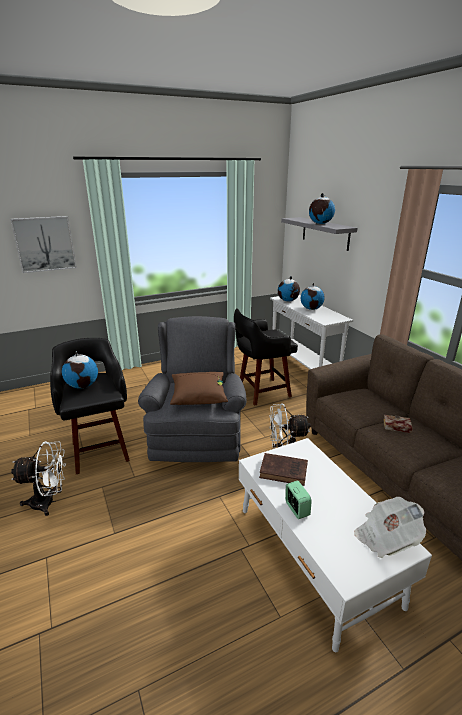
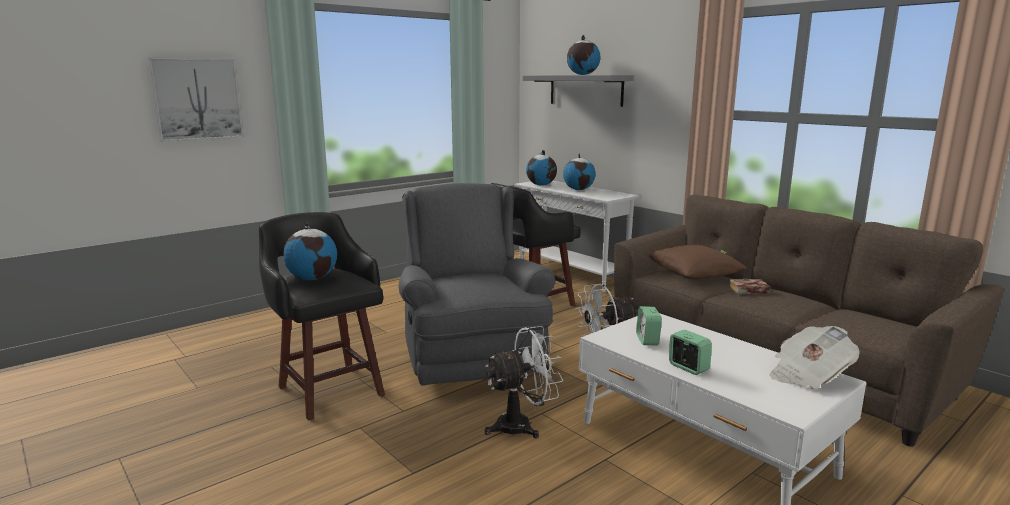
camera: 15 degrees left, 10 degrees down
(48, 502) = (283, 456): white fan -> white fan (522, 425)
(198, 396) = (484, 283): brown pillow -> brown pillow (693, 274)
(285, 471) = (647, 340): brown book -> alarm clock

